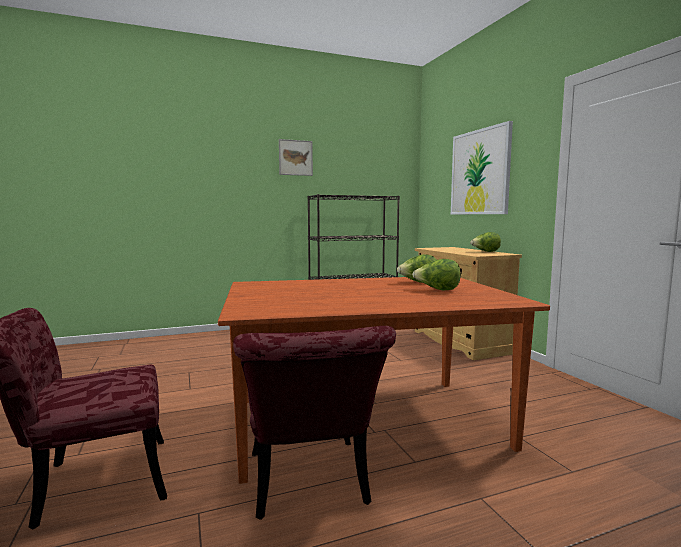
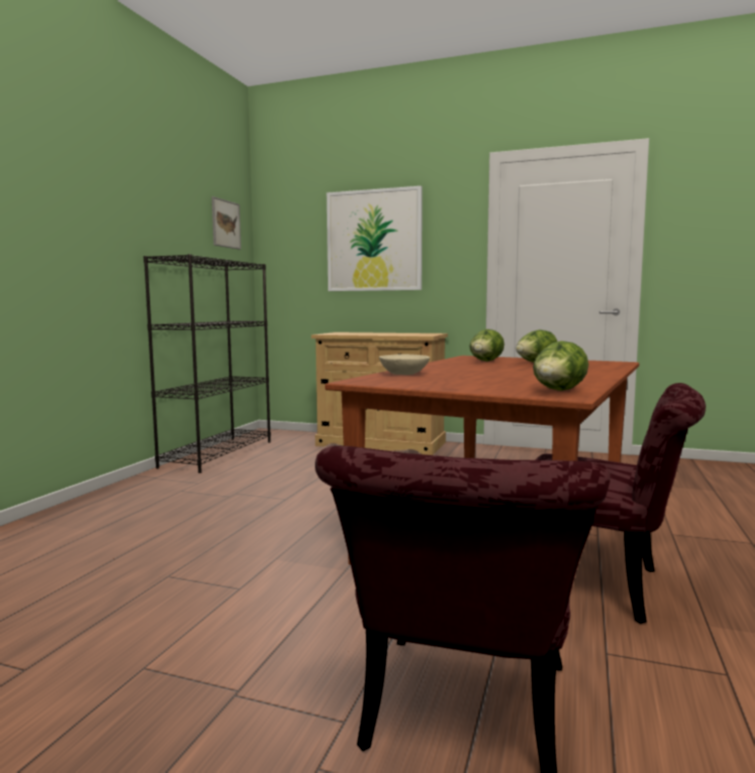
camera: 50 degrees left, 0 degrees up
(295, 157) = (123, 189): picture -> picture (225, 224)
(298, 283) = (403, 374): none -> beige bowl
(485, 252) = (406, 333): lettuce -> lettuce (558, 391)

